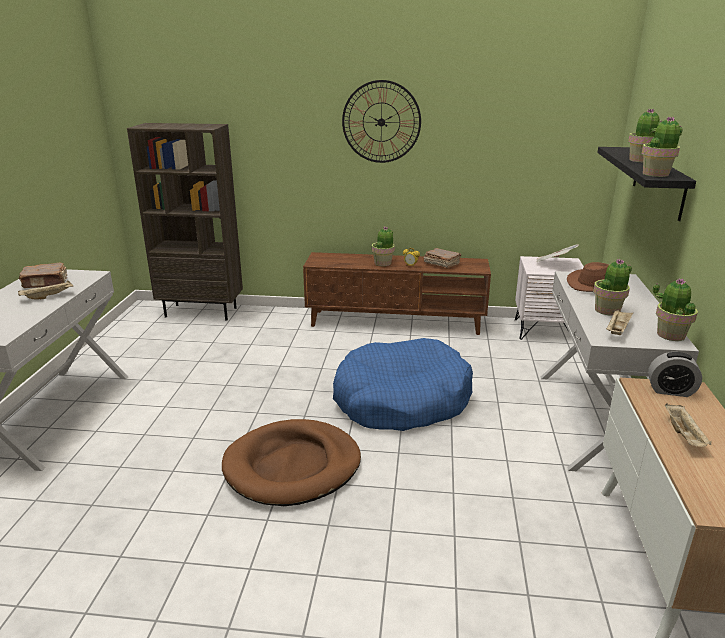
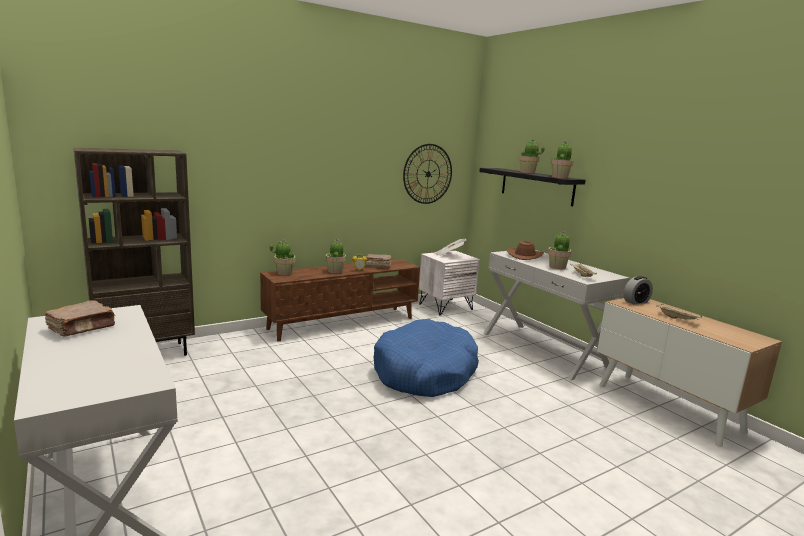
camera: 40 degrees left, 10 degrees down
(48, 296) = (118, 338): beige tray -> none
(292, 466) = (420, 442): brown dog bed -> none
(381, 122) = (321, 151): wall clock -> wall clock (428, 174)
(670, 335) = (605, 273): potted plant -> potted plant (284, 273)

